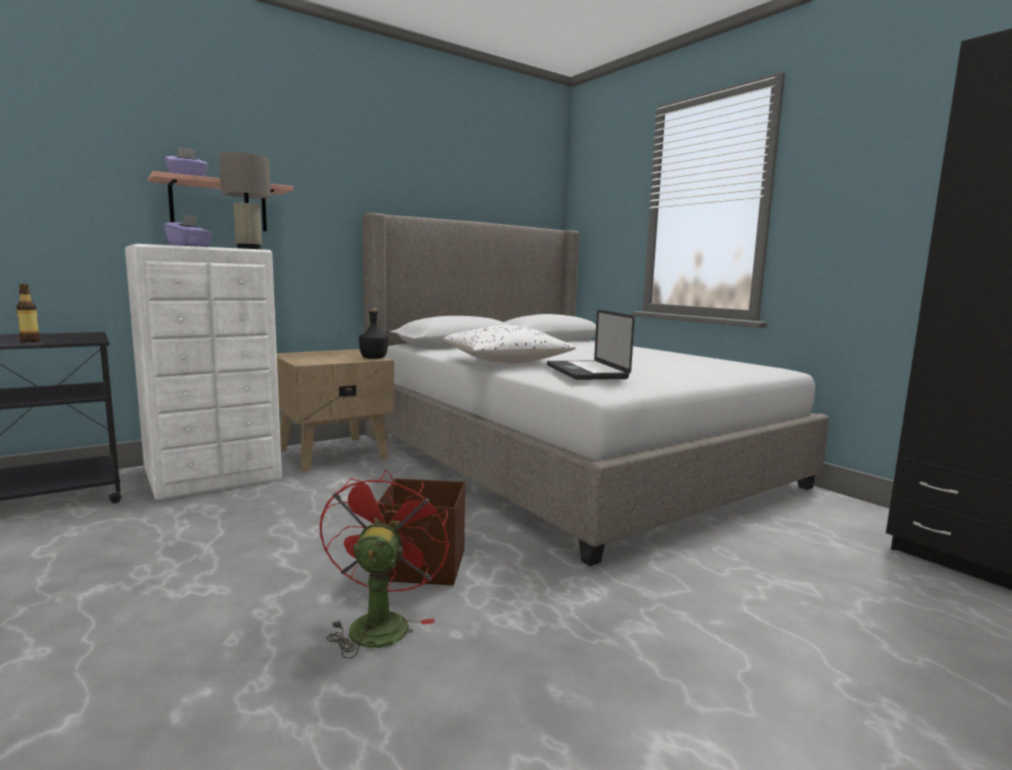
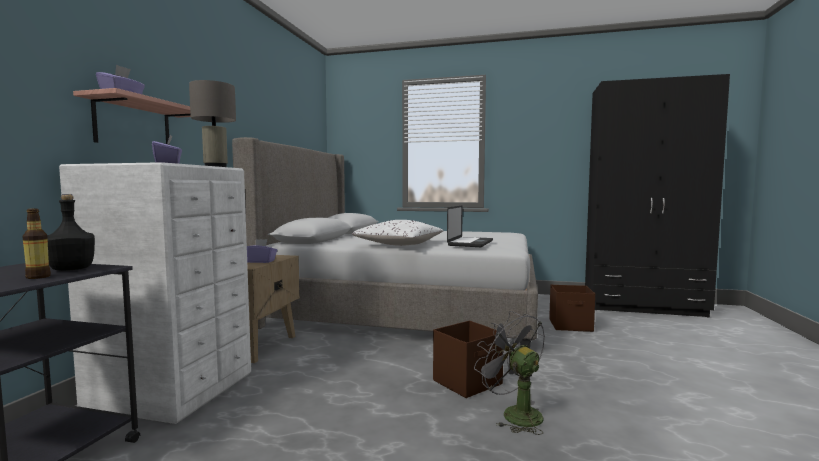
camera: 40 degrees left, 5 degrees down
(335, 360) = (260, 261): none -> purple tissue box
(373, 358) = (280, 256): black bottle -> black bottle (72, 269)
(380, 622) = (514, 414): red fan -> grey fan
(586, 372) = (470, 243): laptop -> laptop turned 105 degrees counterclockwise
(767, 556) = (571, 325): none -> brown storage box

